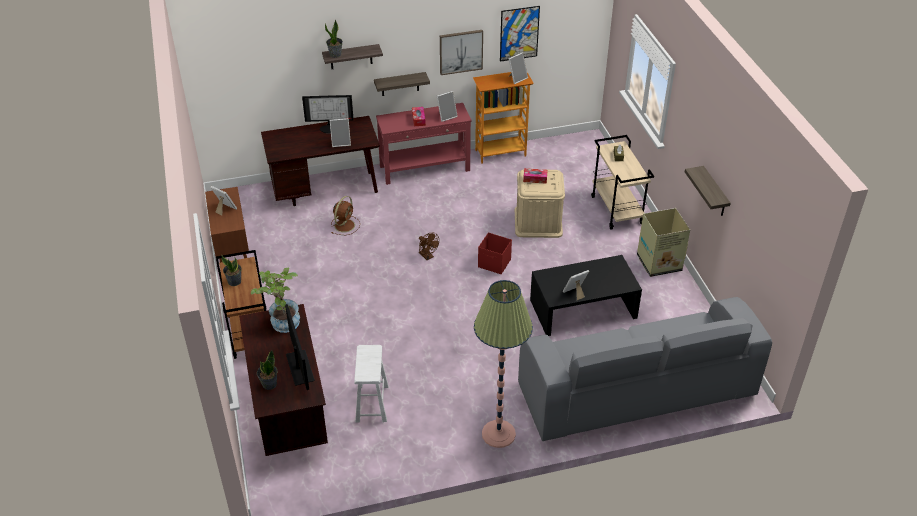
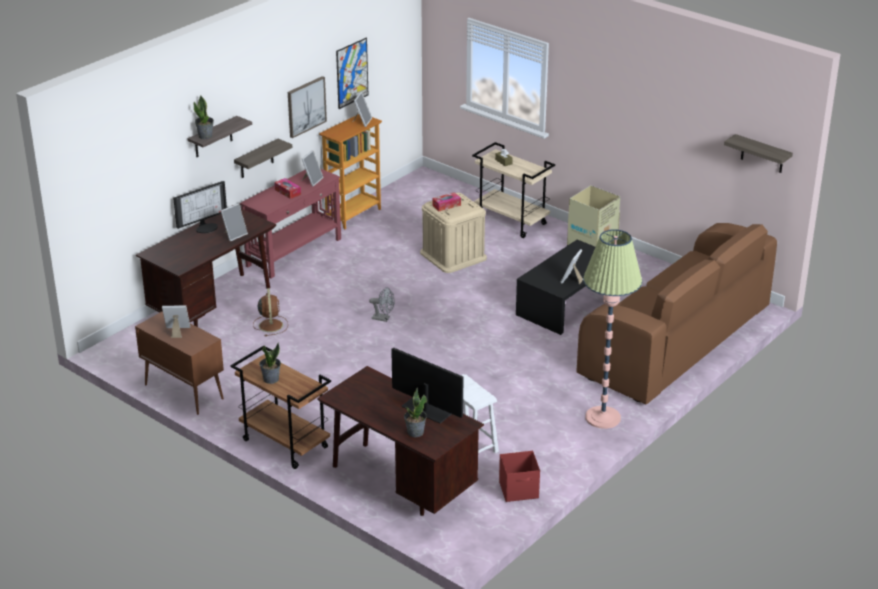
camera: 35 degrees left, 10 degrees down
(282, 321) = (364, 385): potted plant -> none
(428, 256) = (383, 318): brown fan -> grey fan
(494, 263) = (452, 301): red storage box -> red storage box (519, 490)
(635, 391) = (675, 342): grey sofa -> brown sofa
(714, 193) = (645, 144): shelf -> shelf (762, 154)

